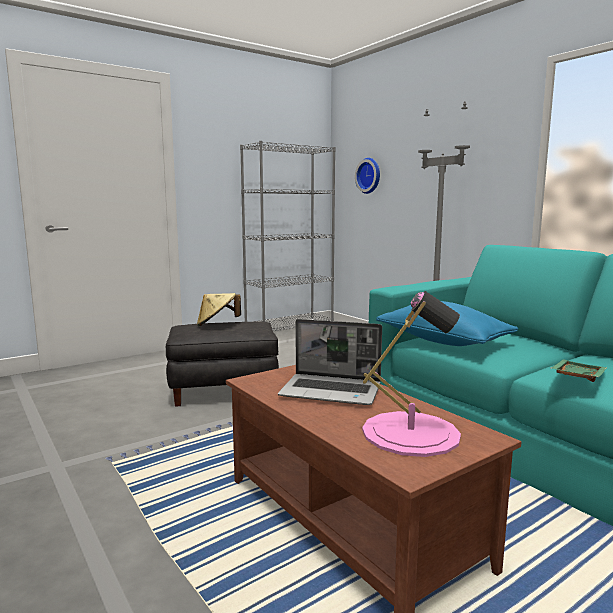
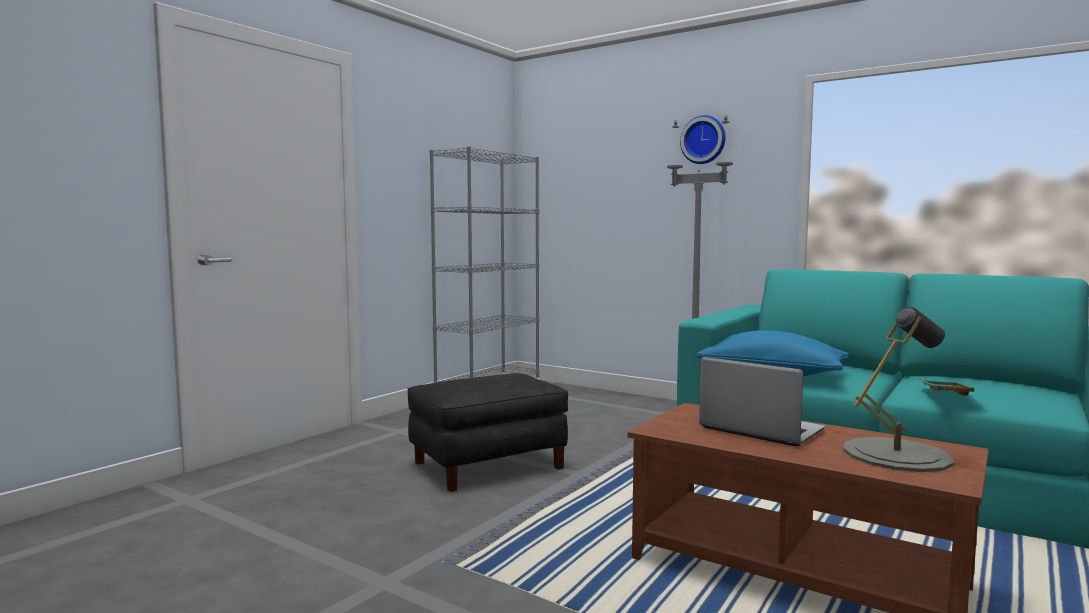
camera: 20 degrees left, 5 degrees down
(217, 324) = (476, 380): beige hat -> none
(332, 391) = (759, 429): laptop -> laptop turned 135 degrees counterclockwise
(369, 175) = (578, 192): wall clock -> wall clock (704, 140)
(410, 433) = (896, 454): pink table lamp -> grey table lamp

